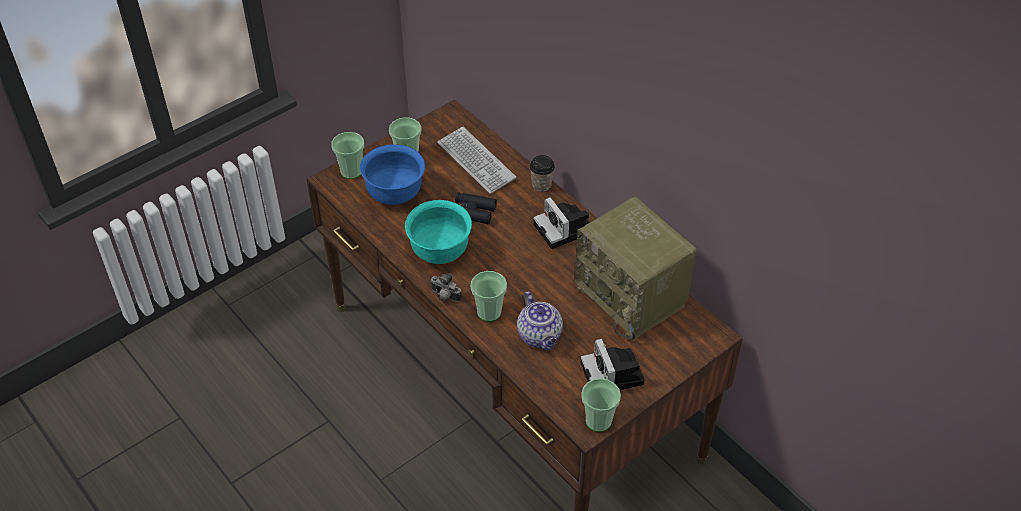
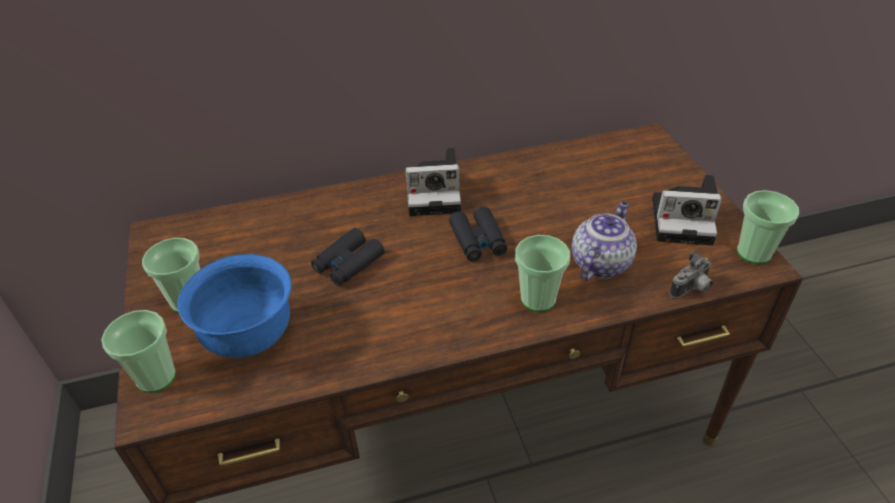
camera: 65 degrees left, 5 degrees down
(440, 252) = (399, 318): turquoise bowl -> none
(444, 297) = (487, 337): camera -> camera (691, 289)
(476, 161) = (261, 234): keyboard -> none
(528, 267) = (478, 240): none -> black binoculars
(540, 336) = (600, 262): teapot -> teapot turned 60 degrees counterclockwise
(541, 185) = (350, 191): cup -> none
(632, 297) = (569, 174): radio -> none

